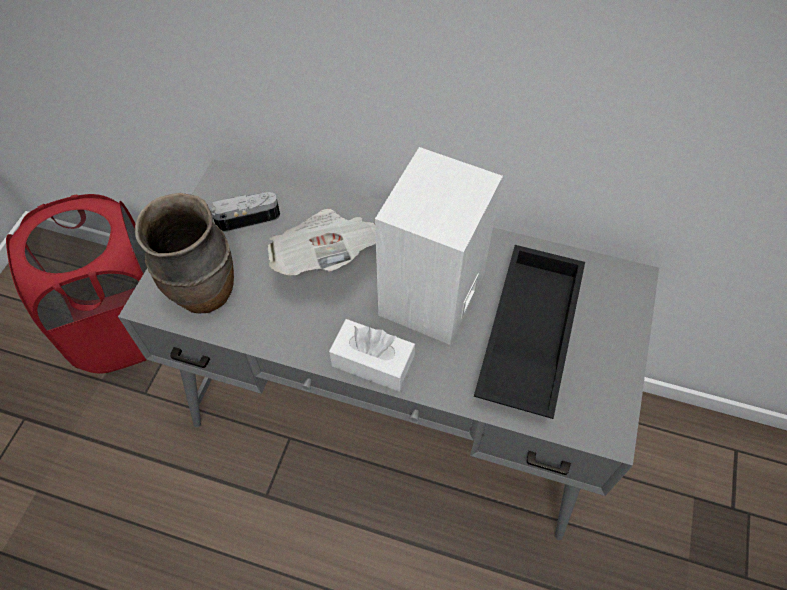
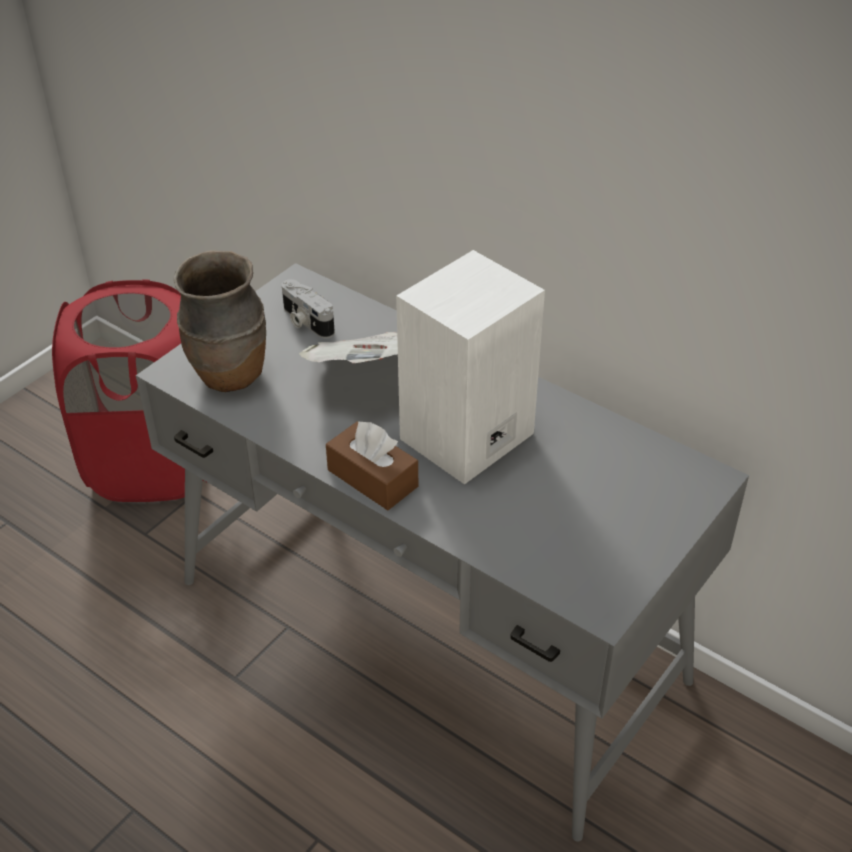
camera: 20 degrees right, 15 degrees down
(247, 217) = (305, 322): camera -> camera turned 135 degrees counterclockwise
(372, 362) = (372, 478): white tissue box -> brown tissue box
(526, 334) = (555, 497): black tray -> none

